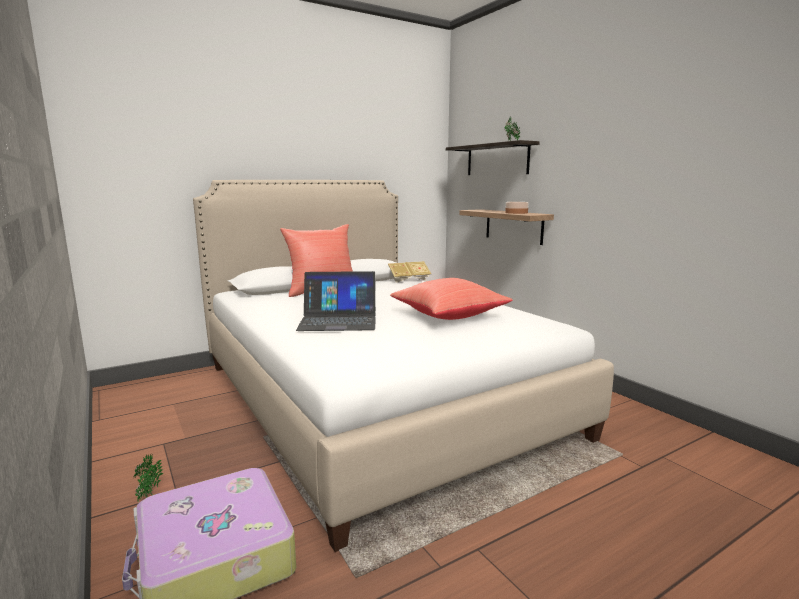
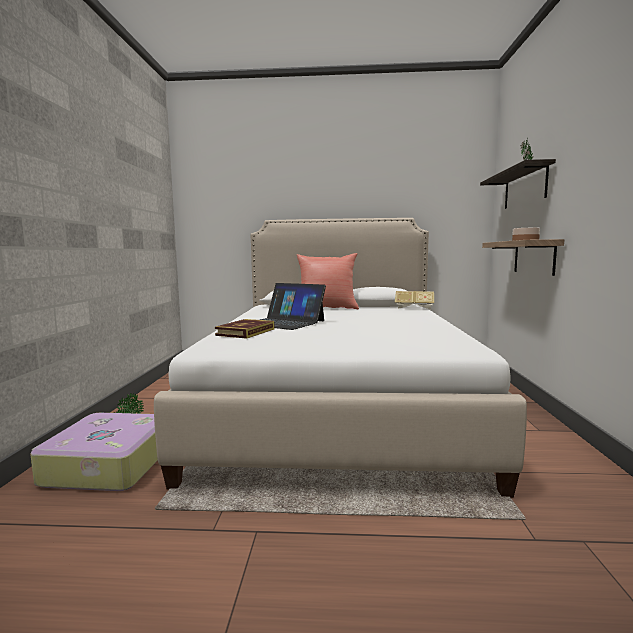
camera: 35 degrees right, 5 degrees down
(336, 342) = (245, 332): none -> book
(448, 316) = (380, 330): red pillow -> none

